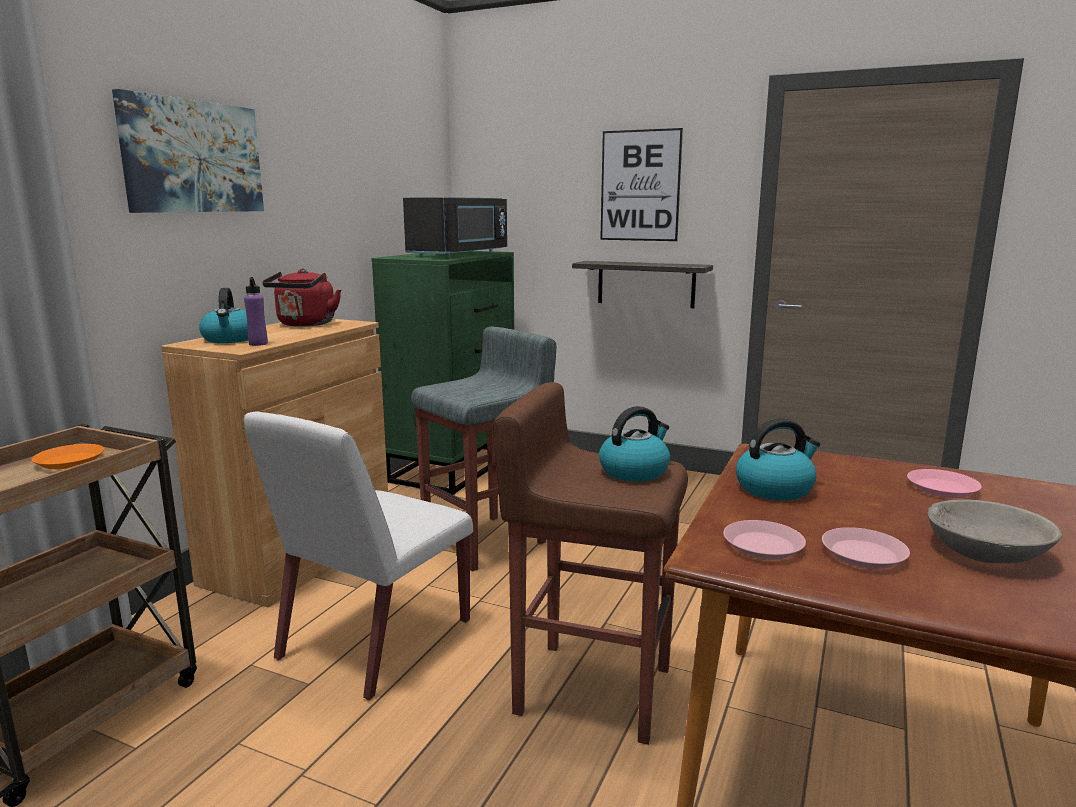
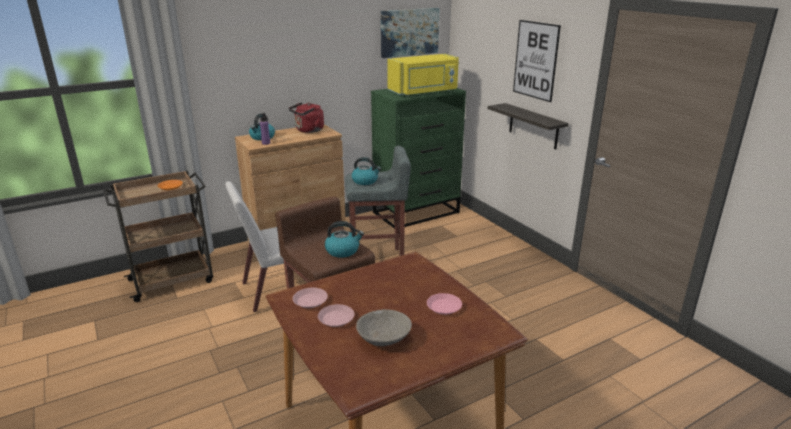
camera: 35 degrees right, 10 degrees up
(193, 157) = (256, 49): picture -> picture (409, 32)
(461, 254) = (424, 92): black microwave -> yellow microwave
(775, 488) = (372, 279): kettle -> kettle (365, 181)

